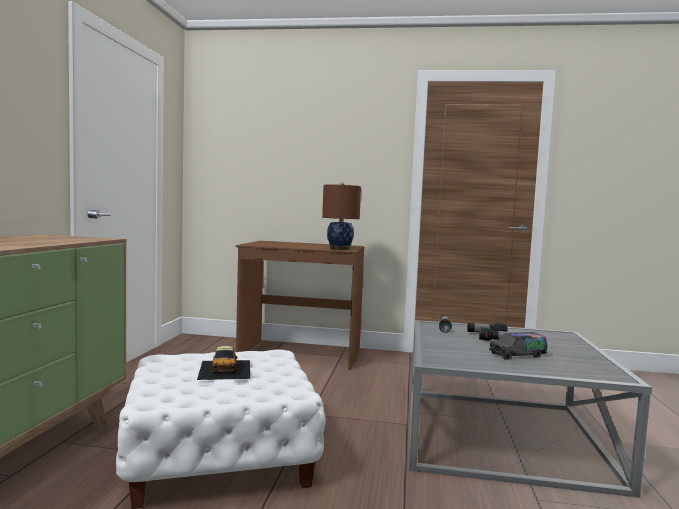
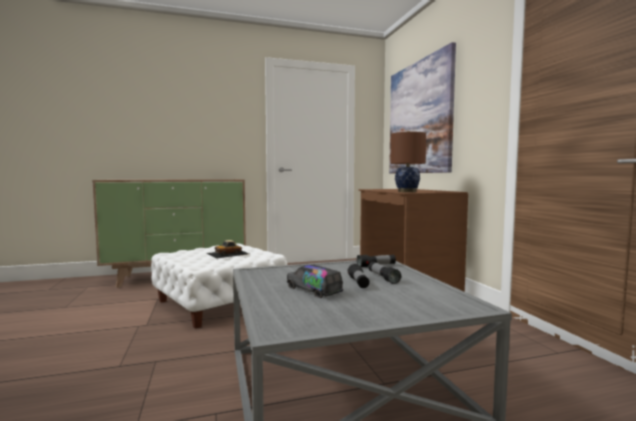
camera: 65 degrees right, 0 degrees up
(273, 156) = (419, 118): none -> picture

